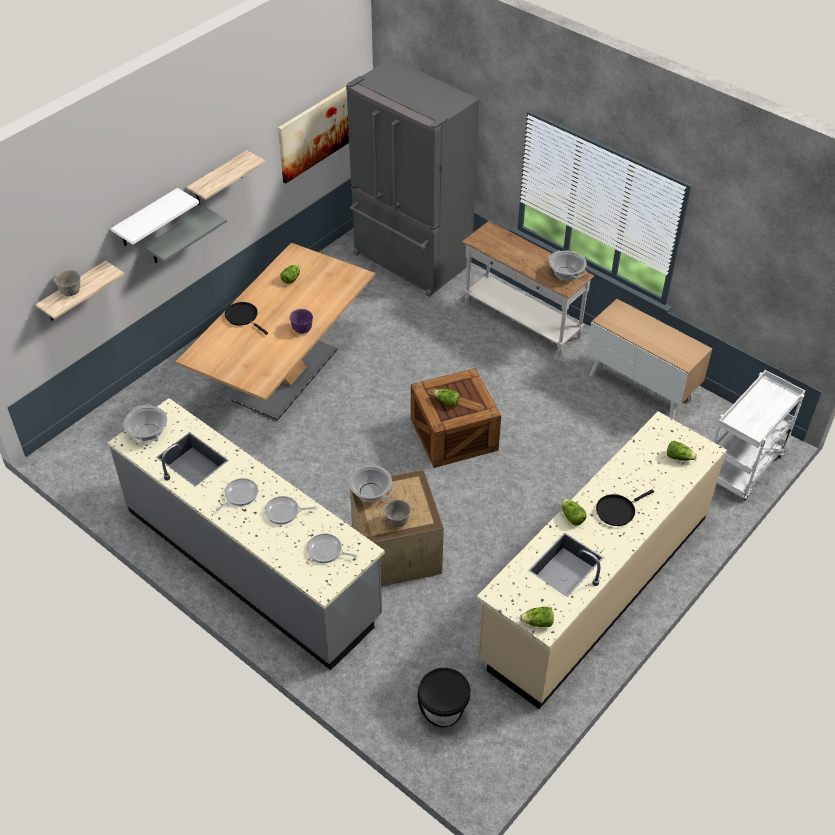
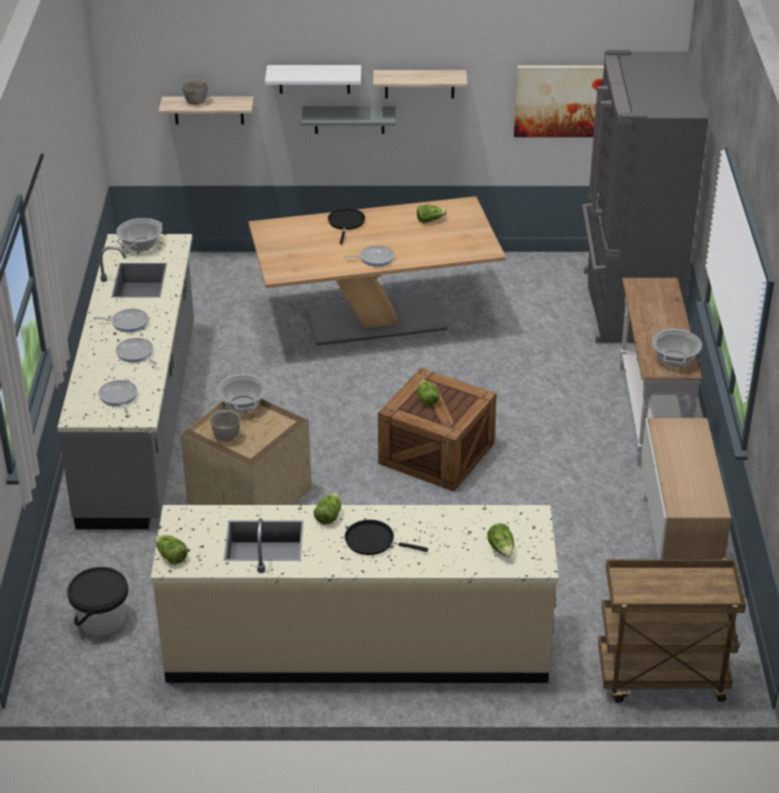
camera: 50 degrees right, 10 degrees down
(301, 329) = (374, 258): purple bowl -> frying pan
(743, 469) = (661, 679): white cart -> brown cart

